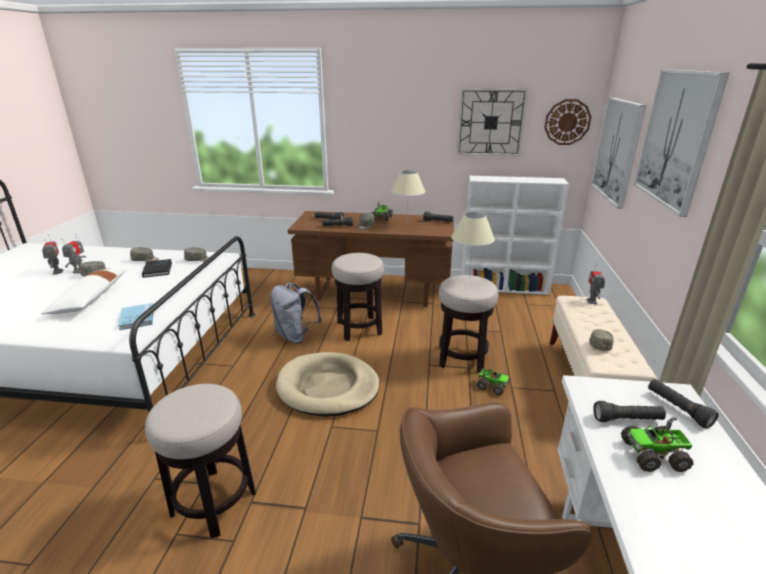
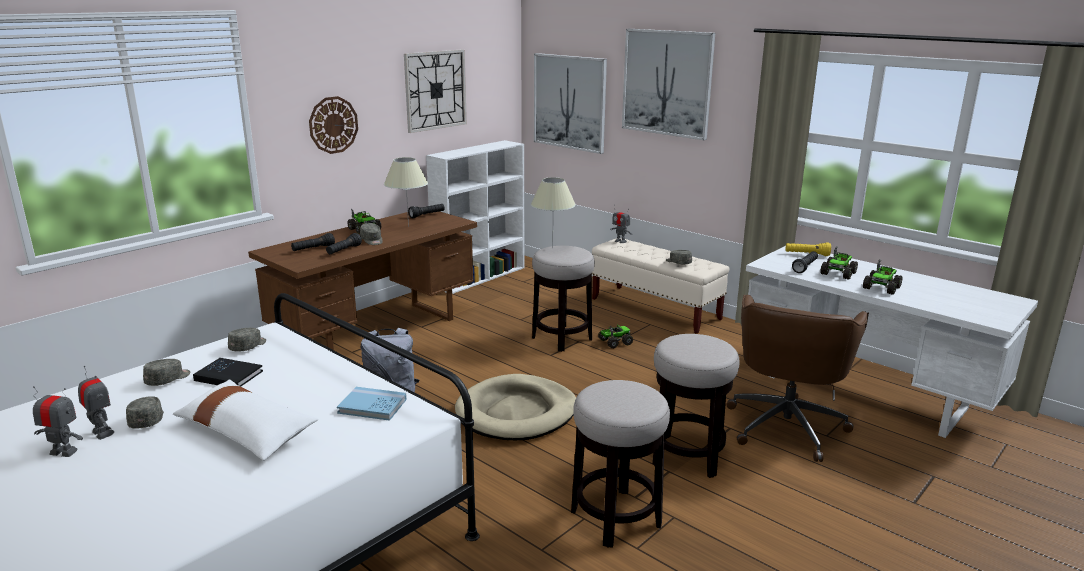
camera: 55 degrees left, 5 degrees down
(359, 328) = (436, 364): stool -> stool (687, 456)
(567, 122) = (497, 81): wall clock -> wall clock (333, 125)
(667, 517) = (882, 288): none -> toy truck
(677, 409) = (807, 254): black flashlight -> yellow flashlight

